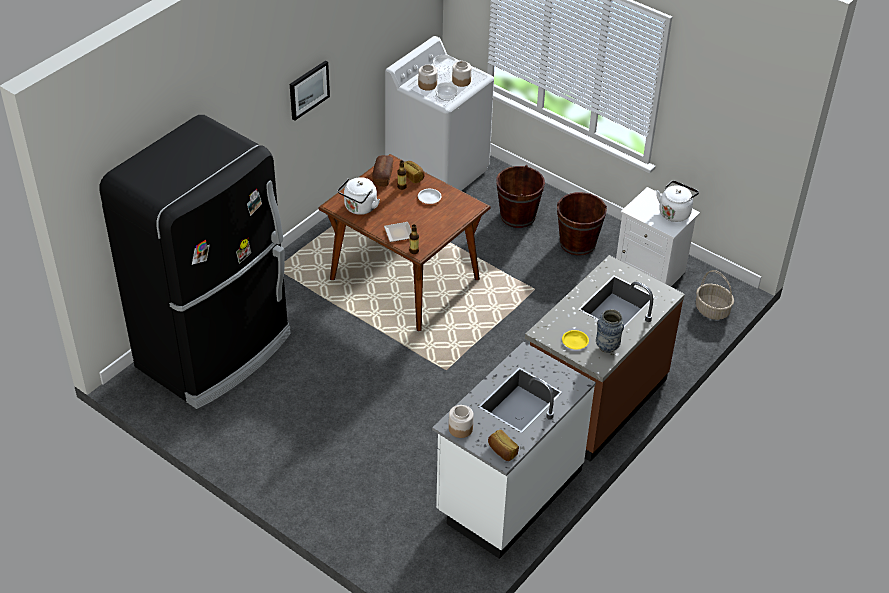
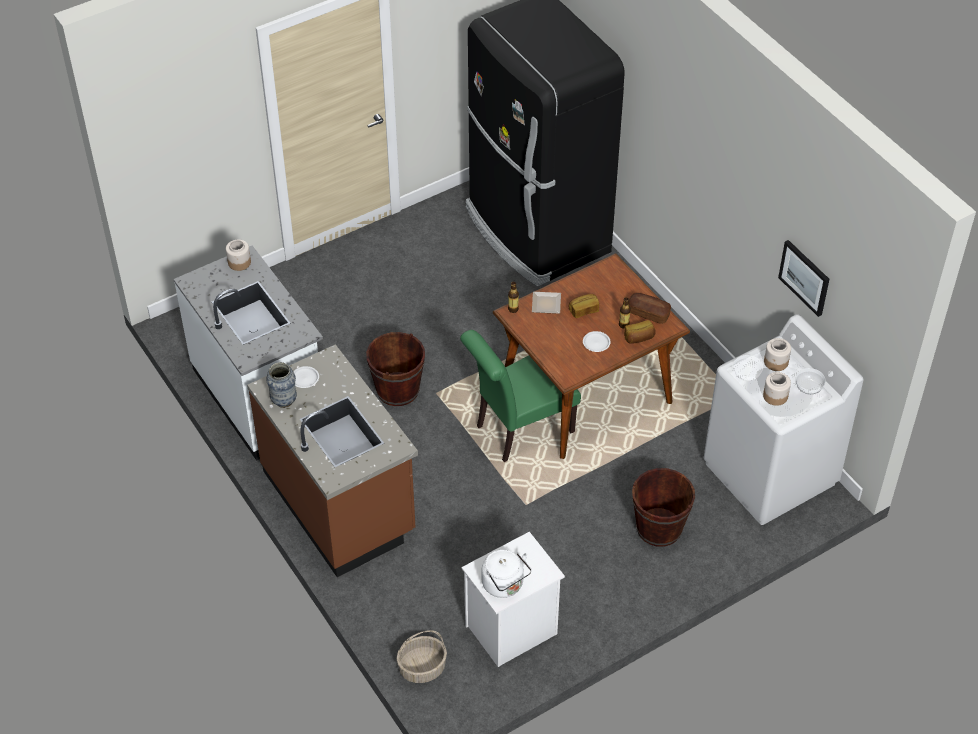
camera: 110 degrees right, 5 degrees up
(308, 89) = (723, 203): picture -> picture (805, 277)
(359, 208) = (599, 282): white kettle -> none
(462, 309) = (519, 431): none -> green chair
(502, 451) = (198, 282): bread -> bread (583, 310)
(575, 341) = (305, 378): yellow plate -> white plate
(577, 243) = (589, 572): brown bucket -> brown bucket (397, 390)

